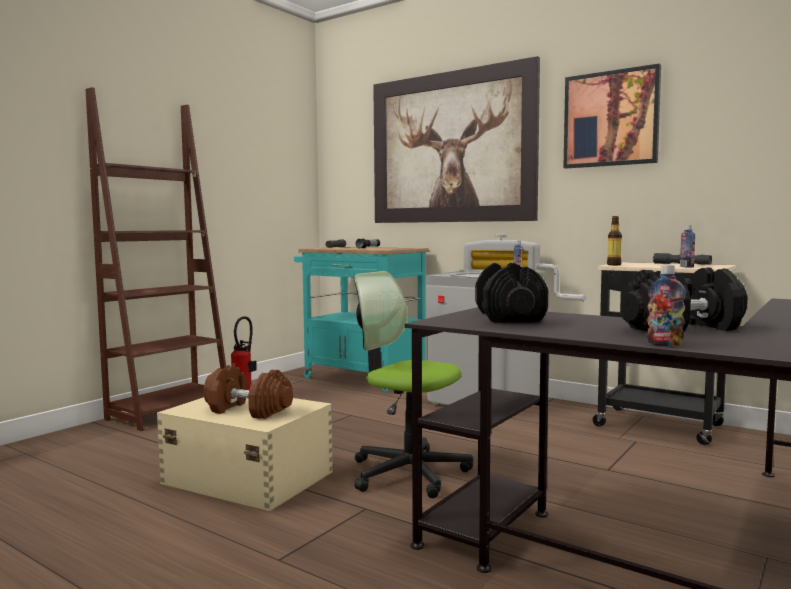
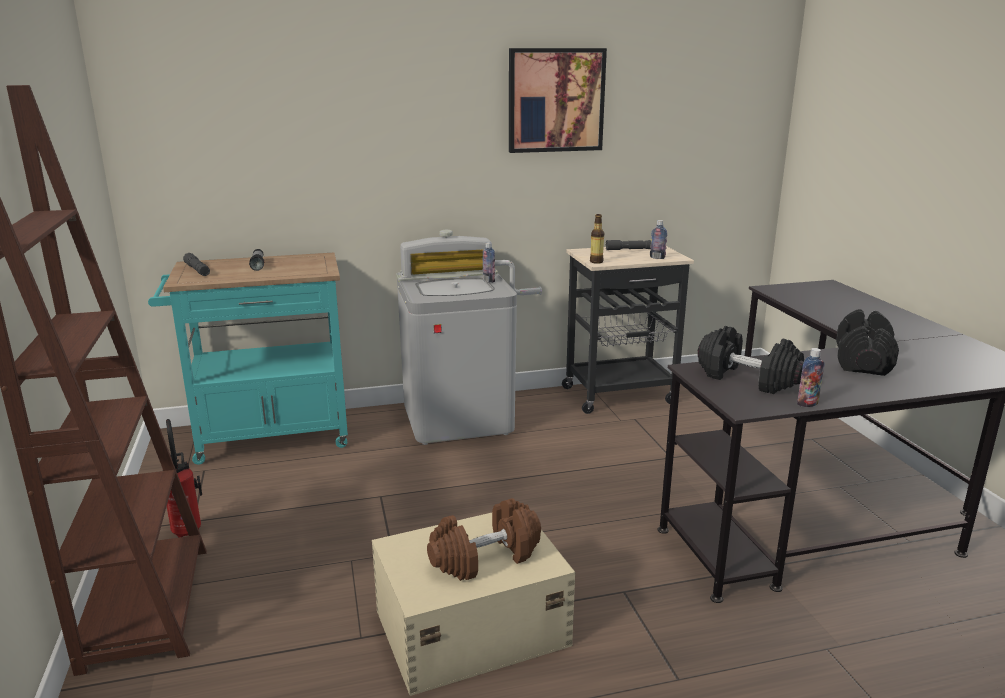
camera: 50 degrees left, 15 degrees up
(408, 472) = (574, 536): office chair -> none
(451, 148) = (357, 120): picture -> none
(664, 344) = (919, 390): bottle -> bottle (807, 404)

